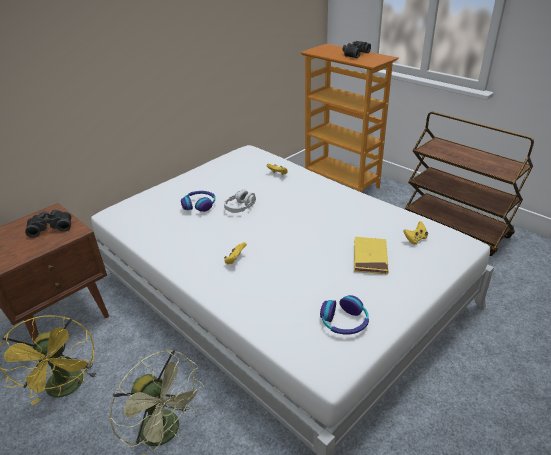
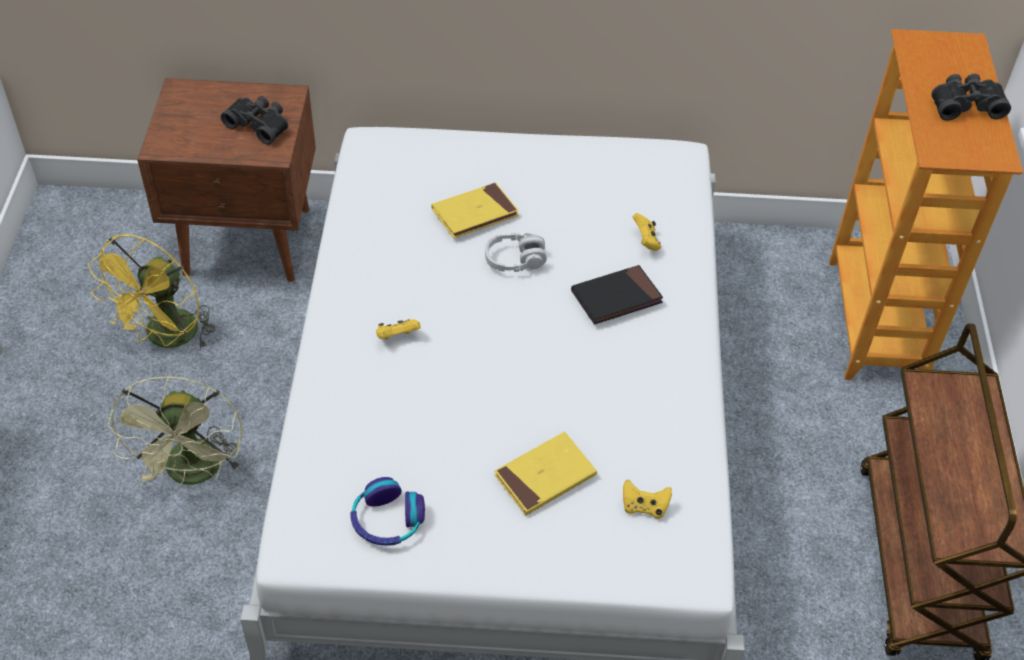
camera: 45 degrees right, 15 degrees up
(199, 205) = (474, 213): headphones -> yellow book
(295, 194) = (616, 297): none -> black book

